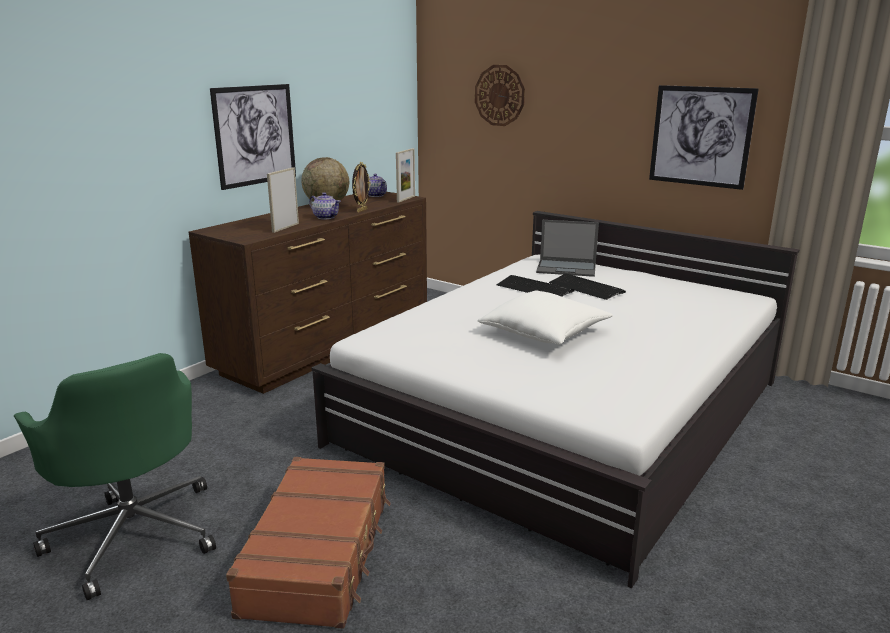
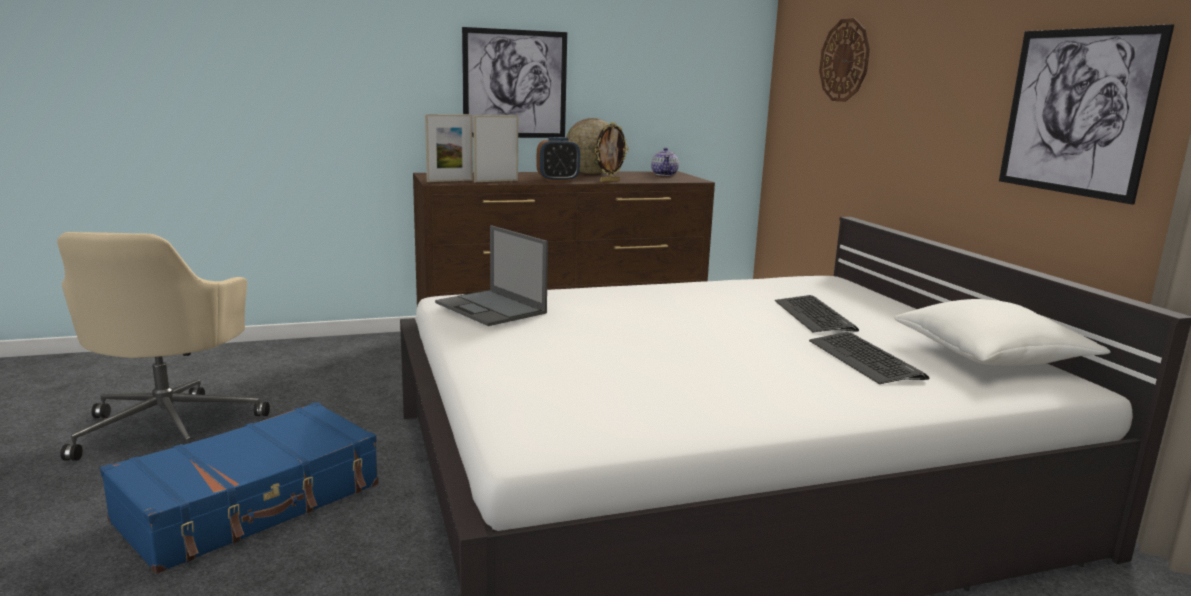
camera: 35 degrees right, 5 degrees down
(134, 533) = (170, 428): green office chair -> beige office chair
(319, 553) = (252, 503): brown suitcase -> blue suitcase
(325, 217) = (558, 180): teapot -> alarm clock
(406, 199) = (687, 180): picture frame -> picture frame (450, 181)
(534, 288) = (741, 302): keyboard -> keyboard (865, 359)
(544, 333) = (648, 342): white pillow -> white pillow (991, 356)
(567, 268) = (836, 294): laptop -> laptop (491, 308)

